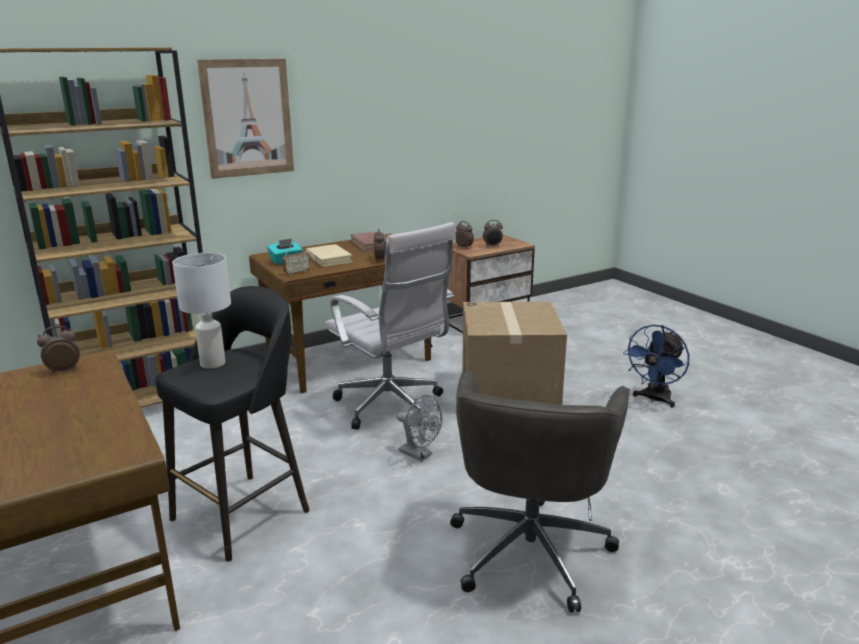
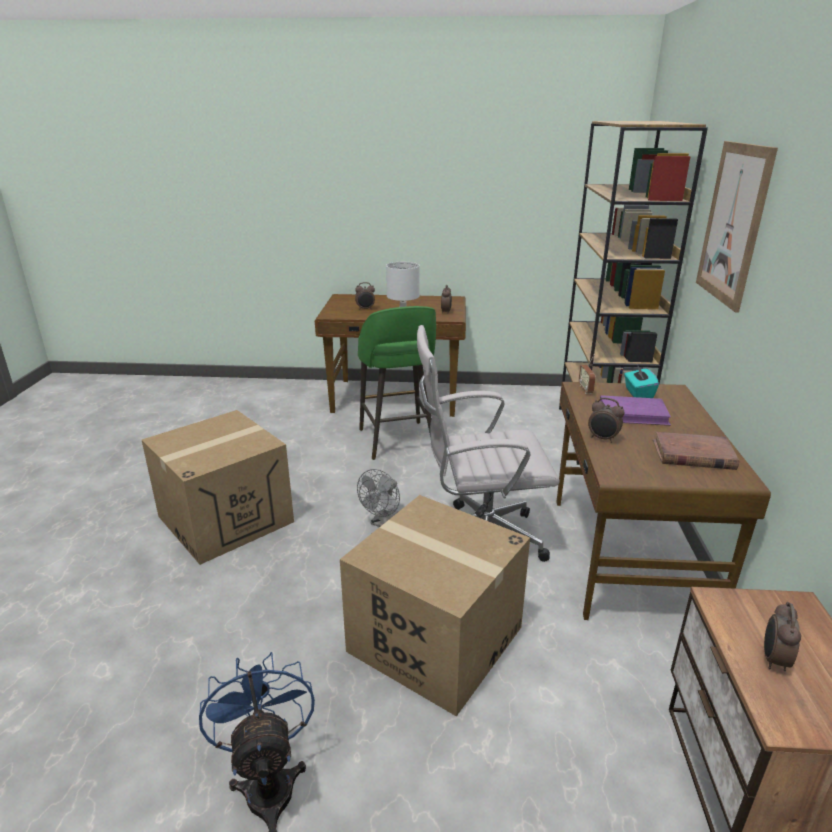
camera: 125 degrees right, 5 degrees up
(244, 513) = (397, 441): black stool -> green stool
(329, 258) = (633, 414): beige book -> purple book
(419, 454) = (382, 522): grey fan -> grey fan turned 45 degrees counterclockwise
(464, 247) = (772, 612): alarm clock -> alarm clock (365, 309)
(530, 548) = (226, 519): grey office chair -> cardboard box

